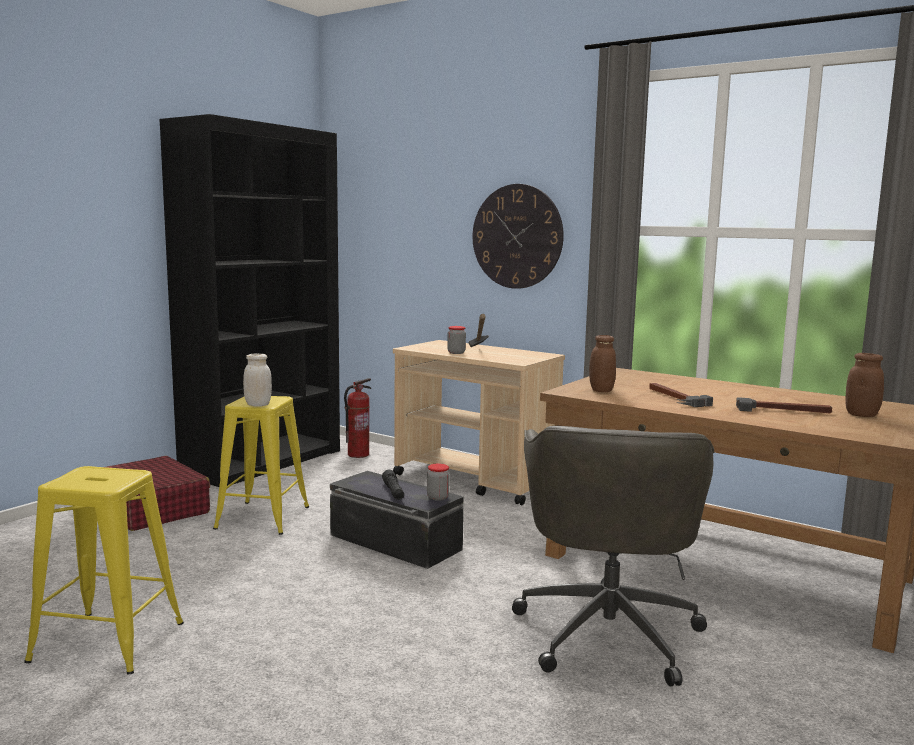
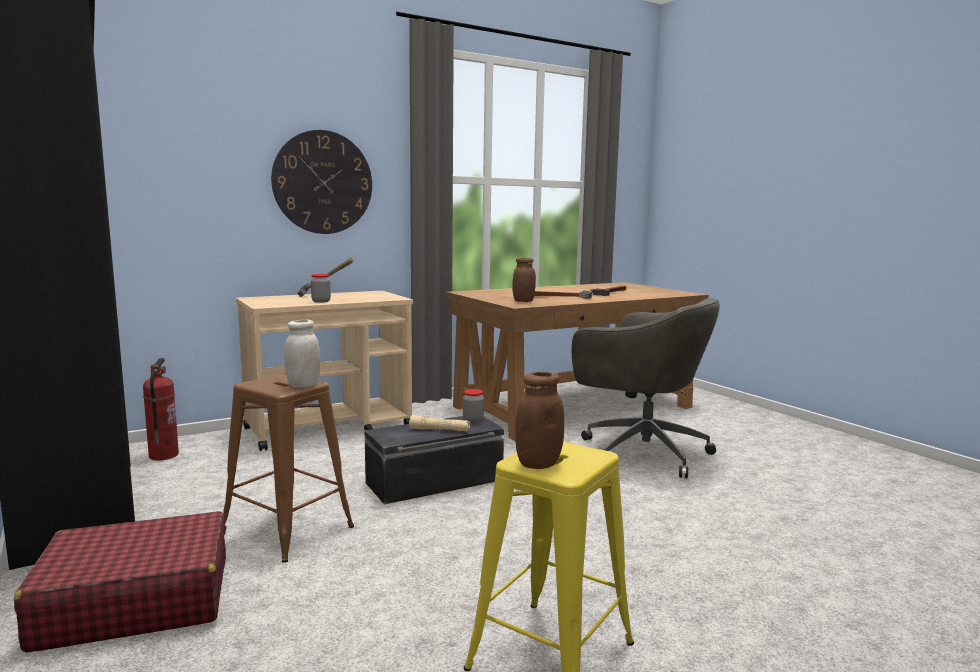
camera: 65 degrees left, 0 degrees up
(263, 517) = (287, 530): yellow stool -> brown stool
(393, 491) = (439, 430): black flashlight -> beige flashlight
(861, 415) = (629, 289): brown jar -> brown jar (538, 463)

